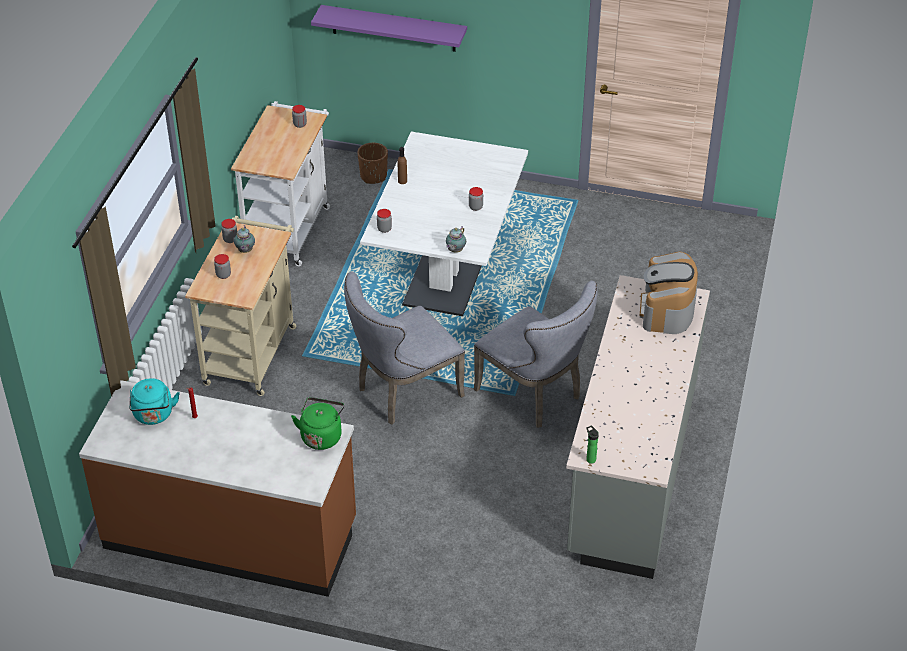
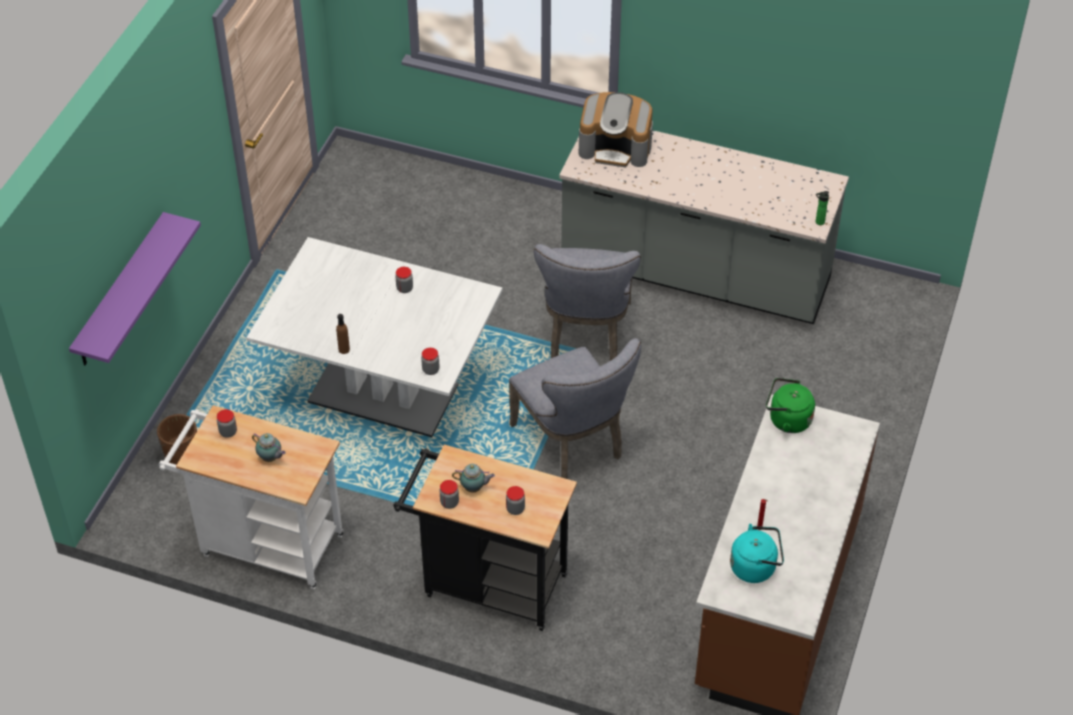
camera: 85 degrees left, 5 degrees up
(252, 350) = (487, 583): beige cart -> black cart
(455, 251) = (479, 311): teapot -> teapot (270, 458)
(535, 395) = (586, 335): grey chair -> grey chair turned 135 degrees clockwise

